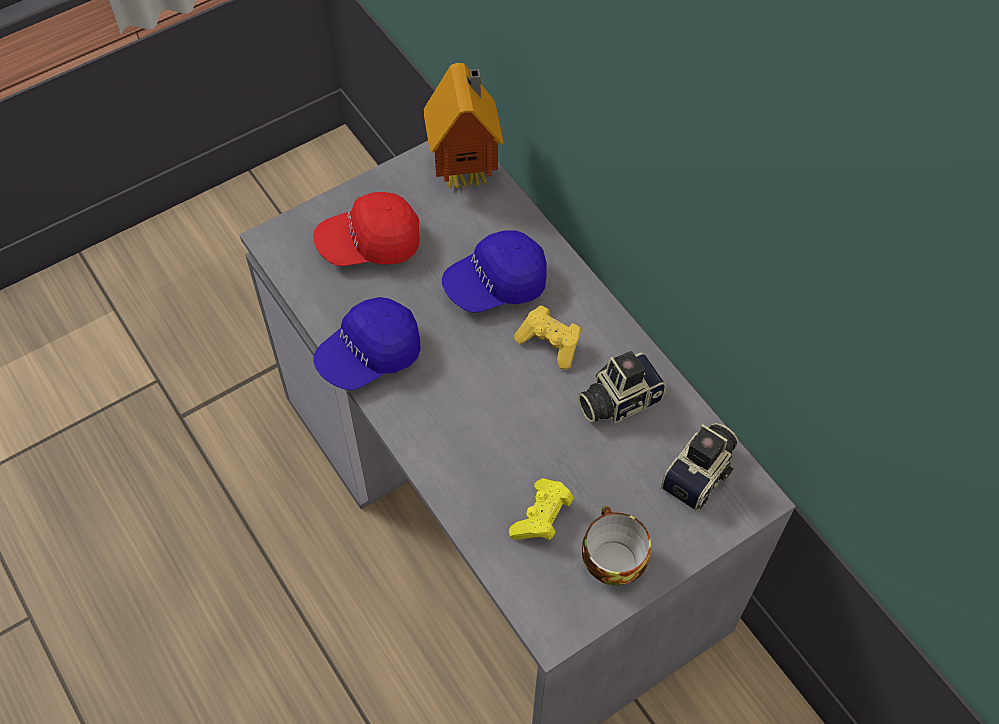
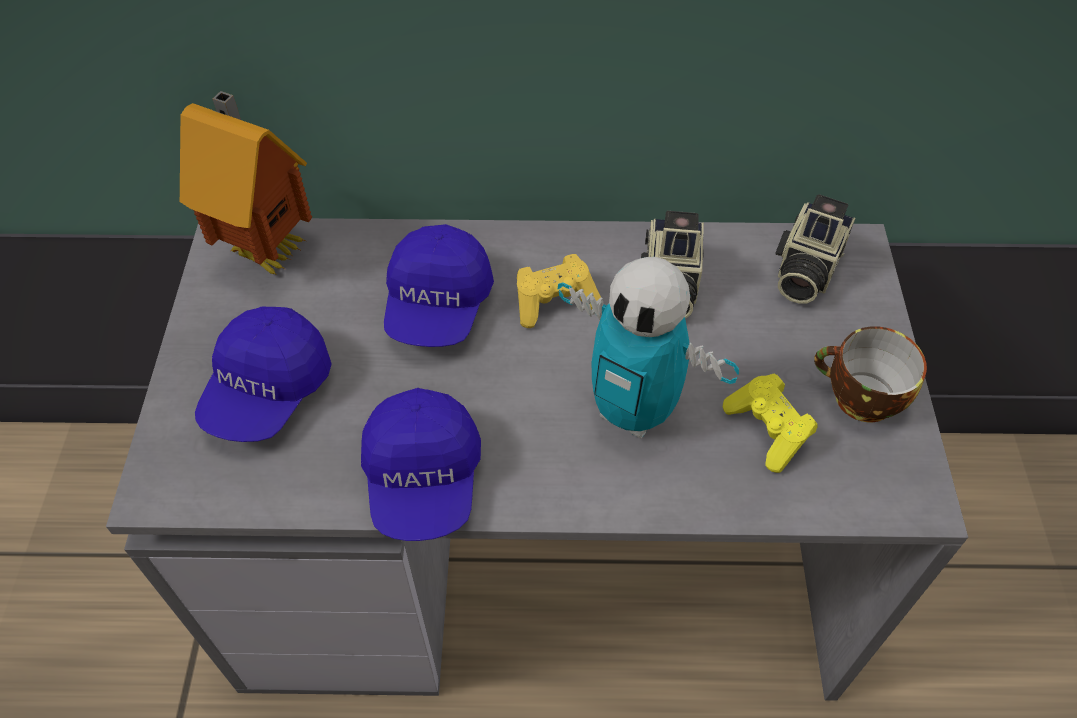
camera: 55 degrees left, 5 degrees down
(369, 244) = (267, 391): red cap -> blue cap
(498, 434) = (633, 411): none -> toy robot
(701, 474) = (804, 270): camera -> camera turned 135 degrees counterclockwise

